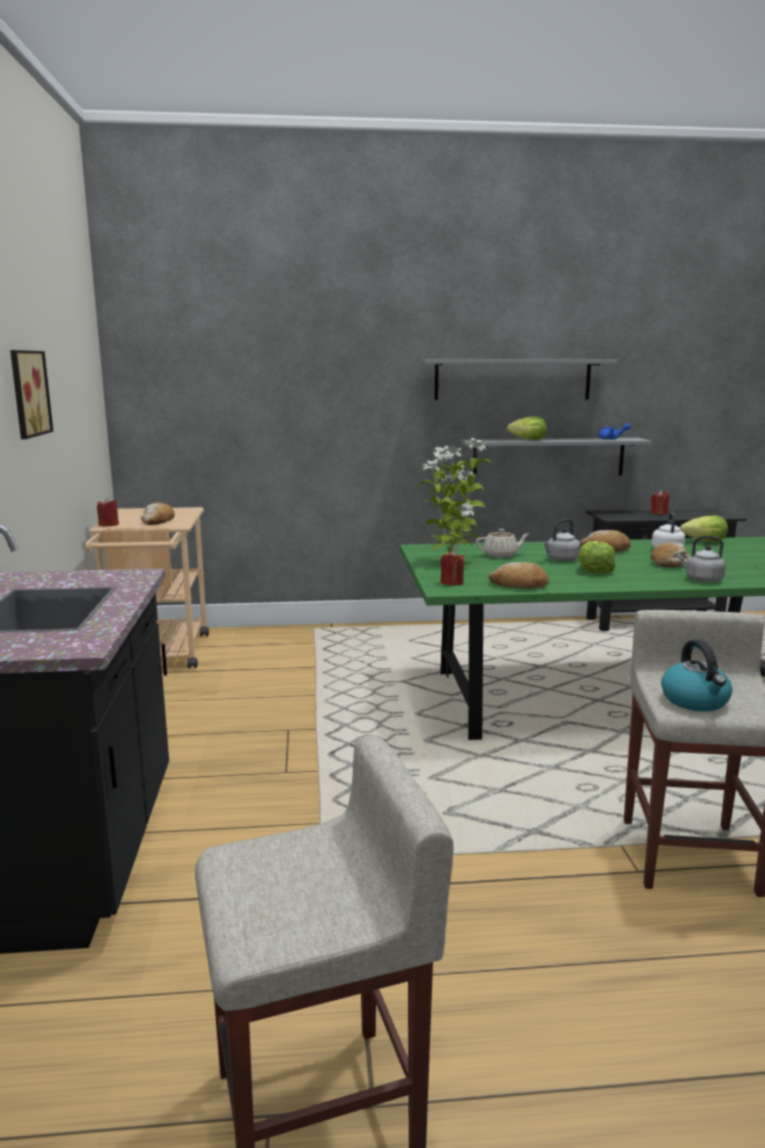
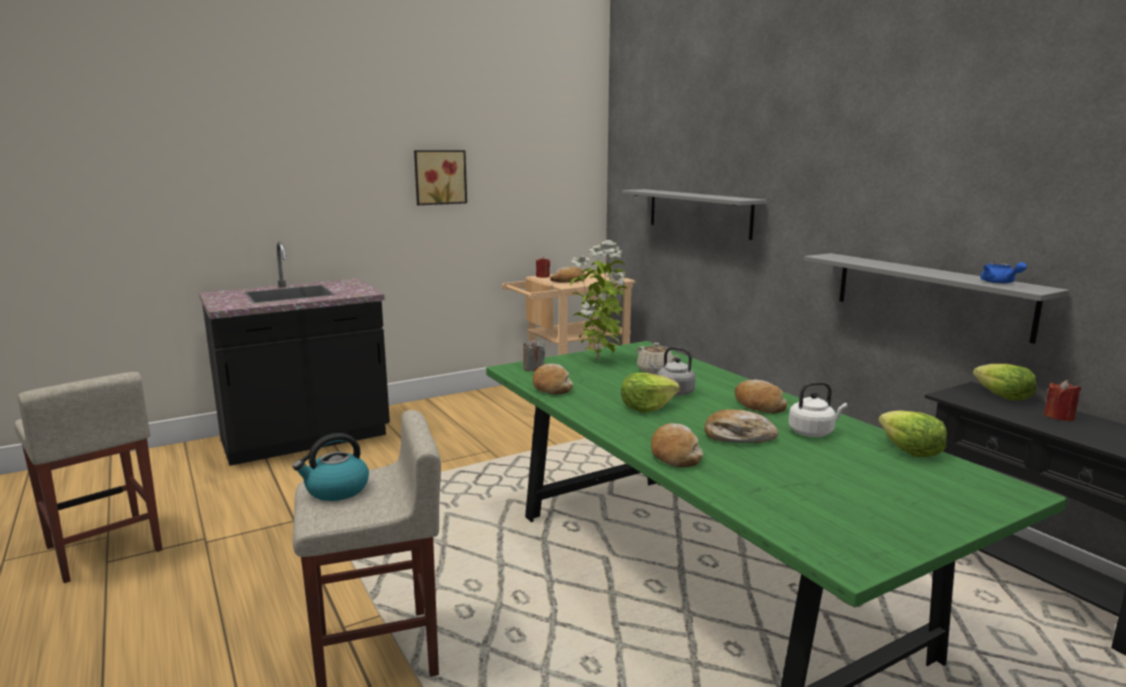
camera: 65 degrees right, 0 degrees up
(452, 582) = (533, 368): red candle -> grey candle
(512, 379) = (893, 185): grey shelf -> grey shelf (698, 212)
(528, 440) = (885, 265): lettuce -> lettuce (1002, 396)
(701, 579) = (674, 454): grey kettle -> bread

